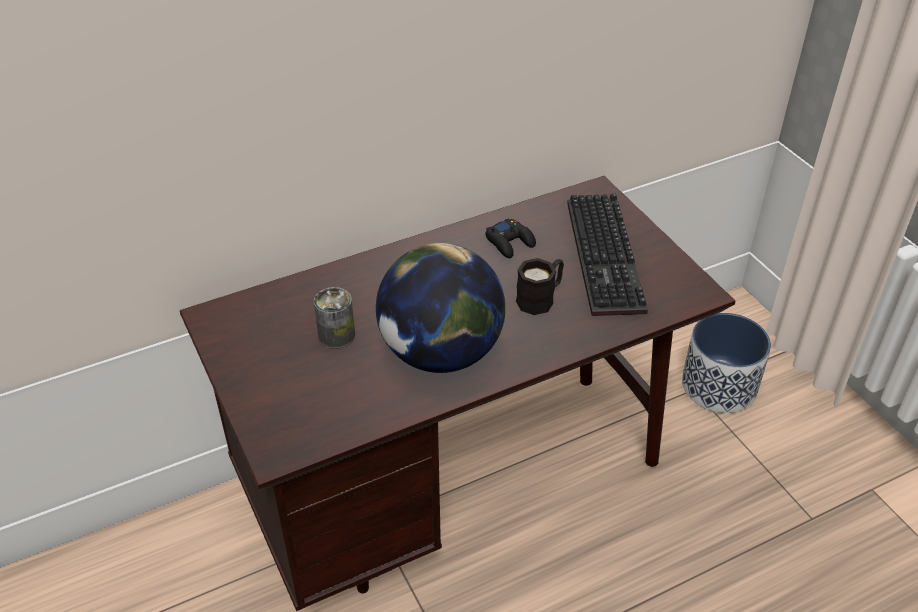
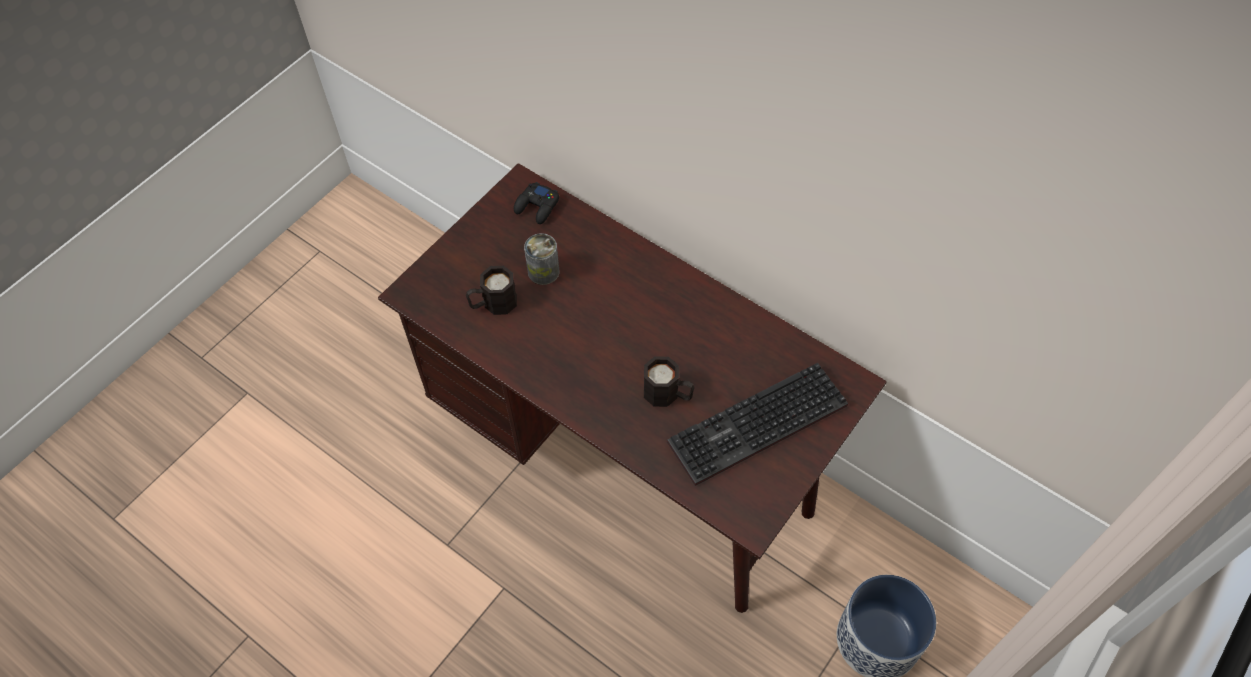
camera: 65 degrees right, 15 degrees up
(346, 386) = (493, 304): none -> black mug
(441, 353) = (561, 349): globe -> none
(510, 242) = (729, 342): black game controller -> black game controller (537, 207)

